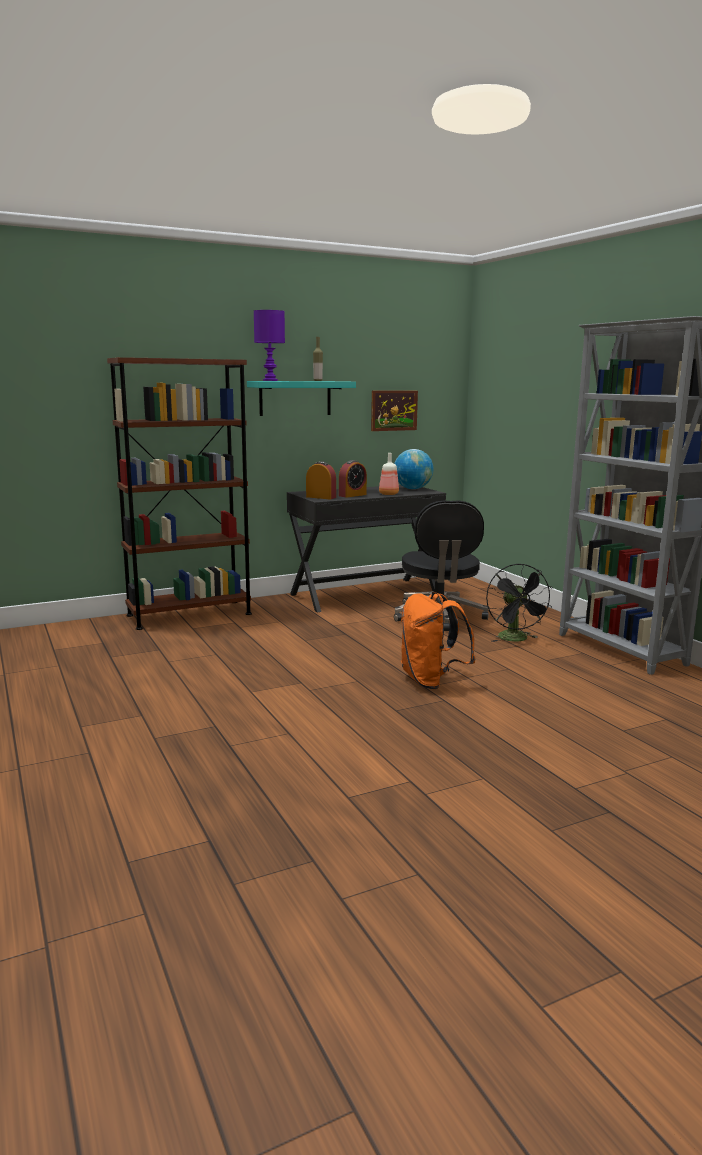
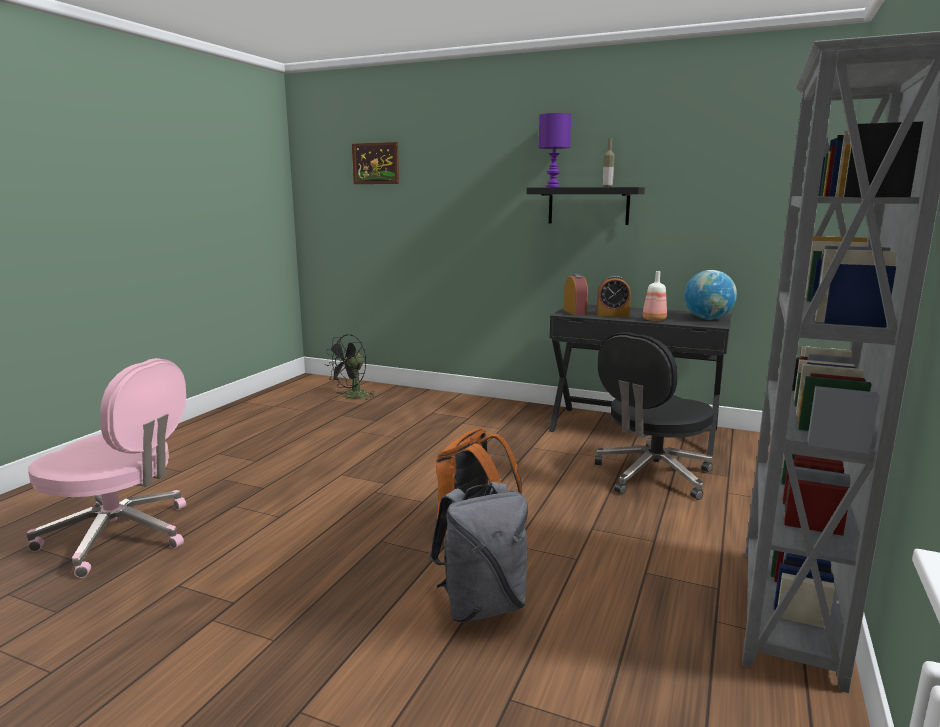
camera: 50 degrees right, 0 degrees up
(189, 614) = (456, 402): brown bookcase -> none
(199, 808) = (121, 536): none -> pink office chair
(295, 398) = (588, 205): turquoise shelf -> black shelf
(394, 410) = (716, 222): picture -> picture (375, 163)
(516, 639) = (672, 534): black fan -> black fan (352, 397)
(525, 708) = (482, 605): none -> grey backpack

